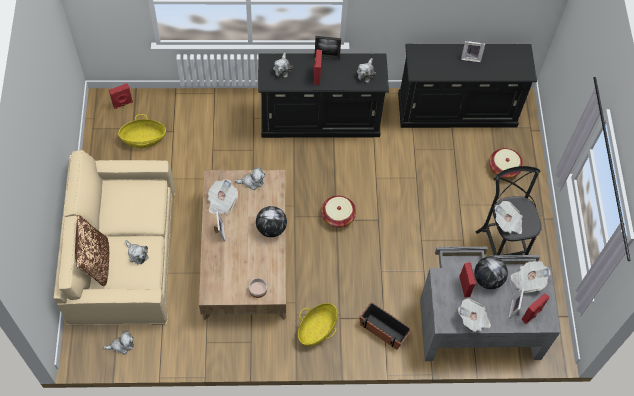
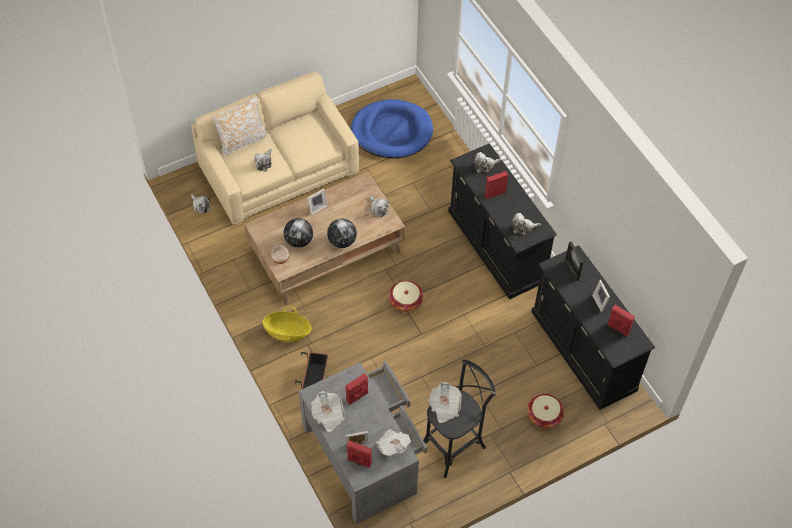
camera: 65 degrees right, 5 degrees down
(97, 262) = (243, 142): brown pillow -> white pillow
(123, 104) = (415, 102): red speaker -> red speaker (618, 329)
(143, 139) = (392, 132): basket -> blue dog bed
(221, 202) = (346, 196): newspaper -> none
(327, 57) = (520, 192): picture frame -> picture frame (571, 270)
(487, 279) = (375, 412): globe -> globe (299, 241)

